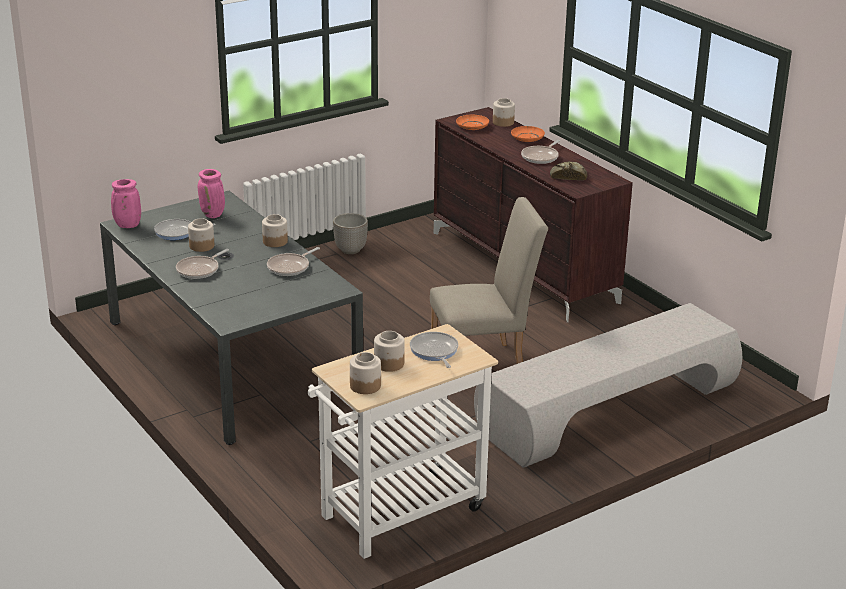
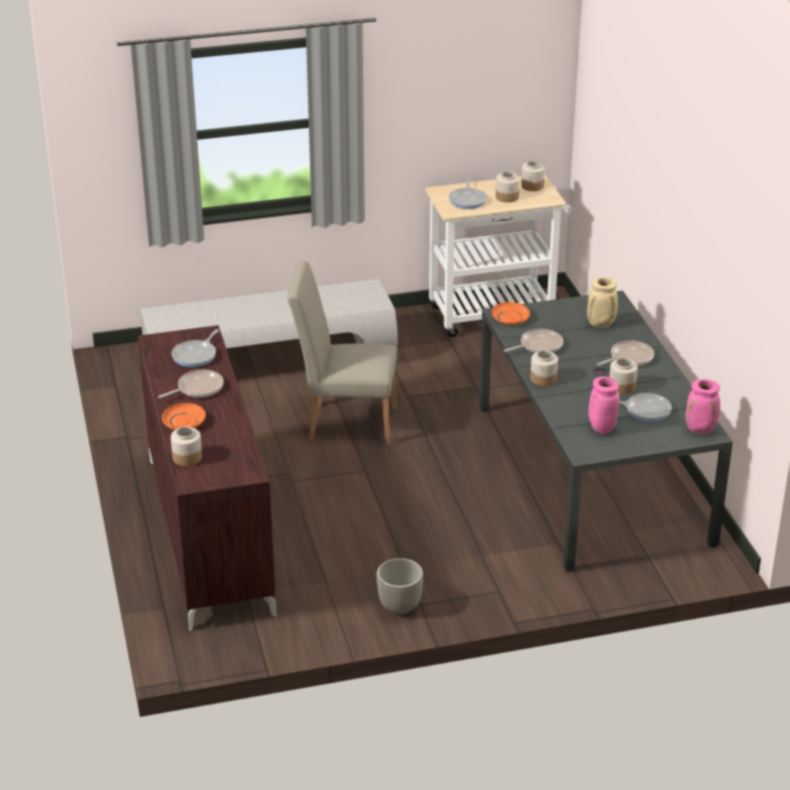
camera: 160 degrees left, 5 degrees up
(235, 296) = (601, 324): none -> beige vase
(472, 126) = (233, 457): orange plate -> orange plate (510, 318)
(568, 176) = (196, 355): bread -> frying pan

